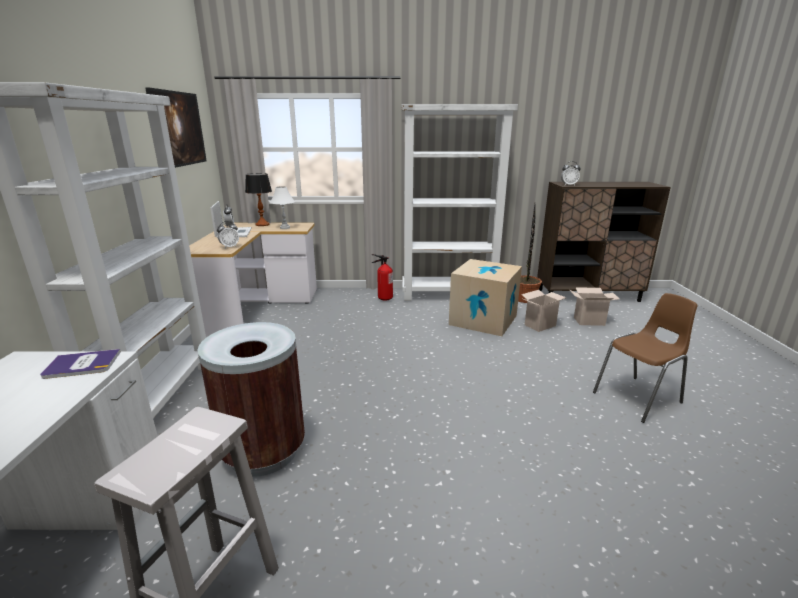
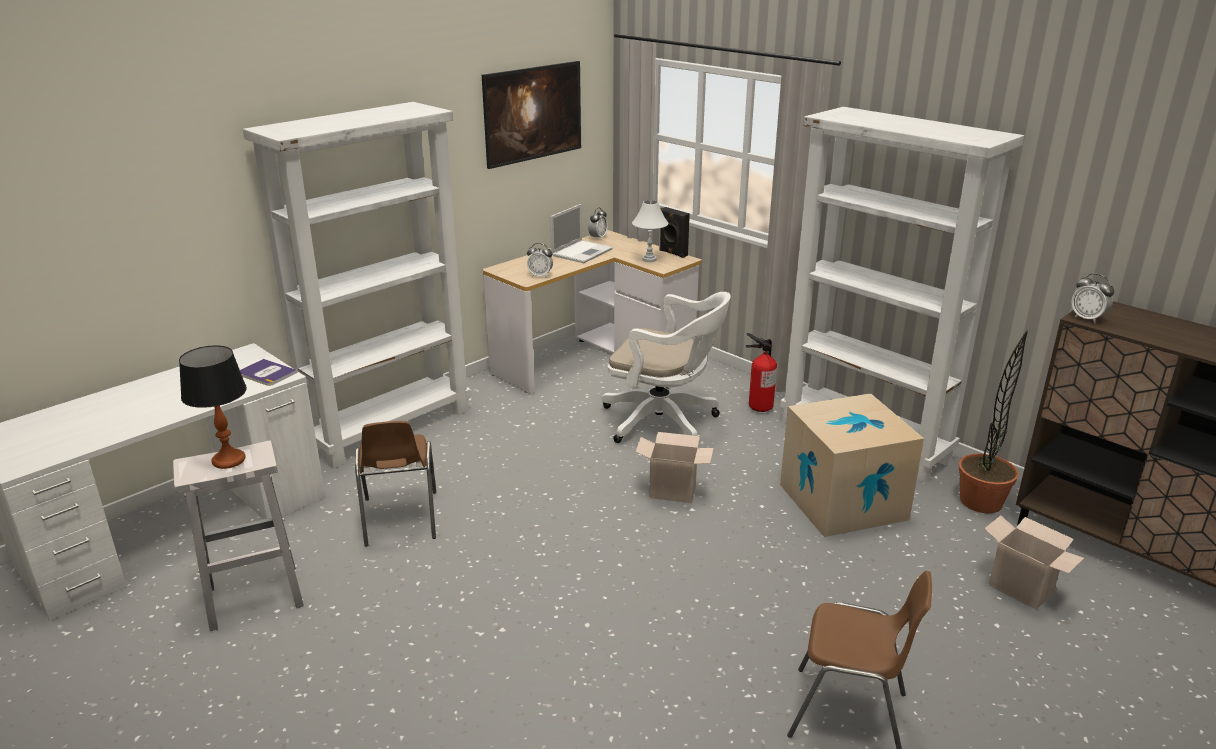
camera: 45 degrees right, 5 degrees up
(262, 224) = (636, 245): table lamp -> table lamp (228, 460)
(263, 452) = (400, 519): brown trash can -> brown chair
(292, 223) = (672, 253): none -> black speaker
(349, 321) = (665, 422): none -> white office chair
(540, 325) = (918, 551): cardboard box -> cardboard box (674, 491)

